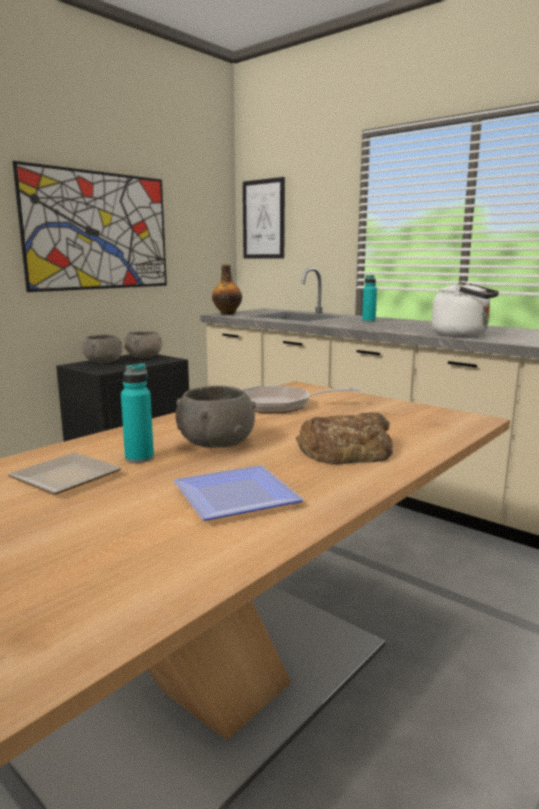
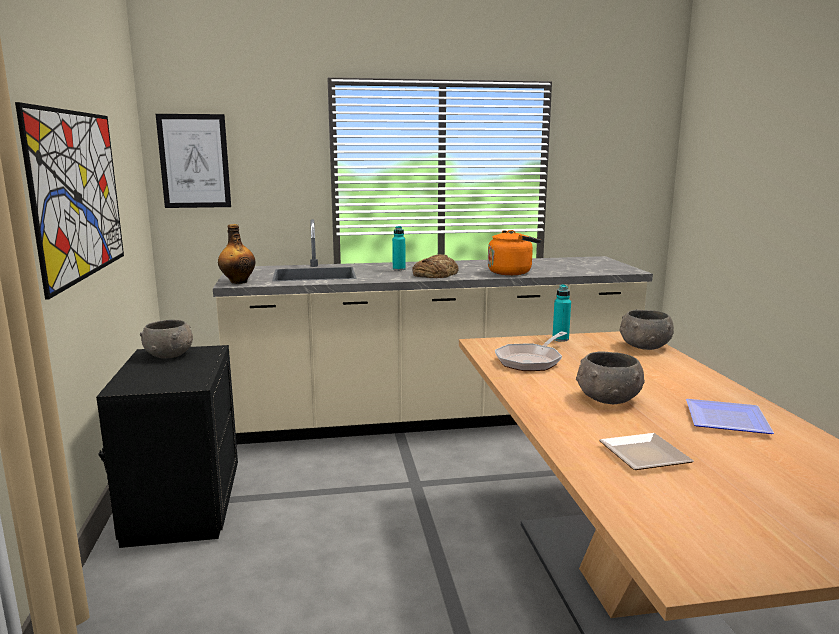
camera: 50 degrees left, 0 degrees up
(103, 362) = (144, 374): grey bowl -> grey bowl (644, 346)
(139, 458) = (619, 426): turquoise bottle -> turquoise bottle (560, 339)
(346, 450) = (662, 375): bread -> bread (435, 273)
(463, 334) = (512, 272): white kettle -> orange kettle

